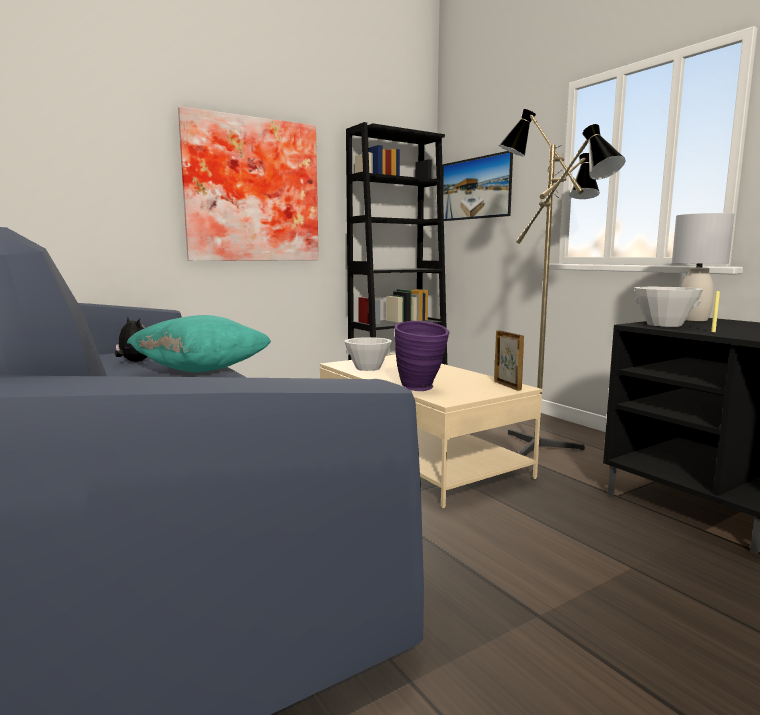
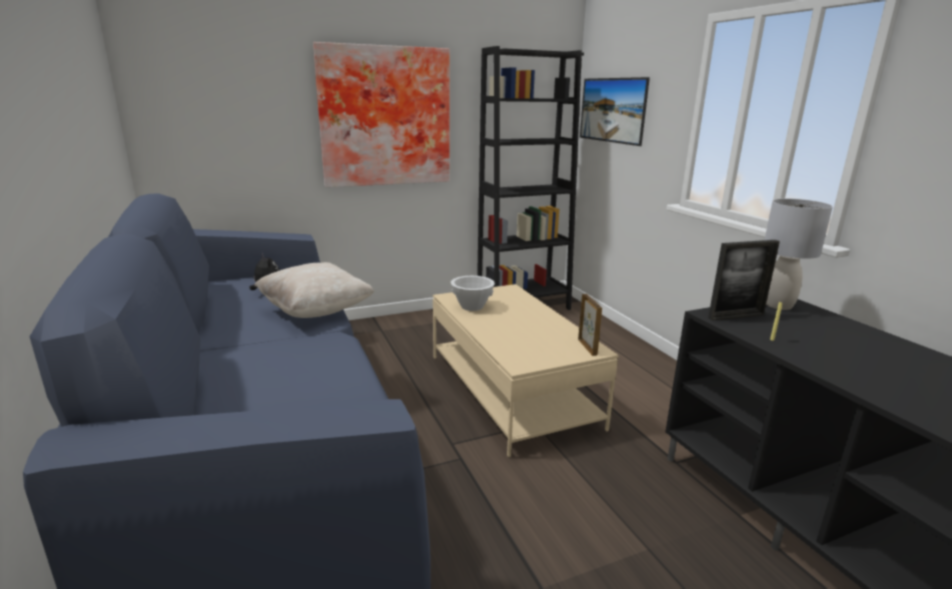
camera: 10 degrees right, 10 degrees up
(202, 369) = (316, 311): turquoise pillow -> beige pillow
(421, 389) = (504, 345): purple vase -> none
(543, 446) = (633, 390): floor lamp -> none
(664, 324) = (736, 316): white bowl -> picture frame

